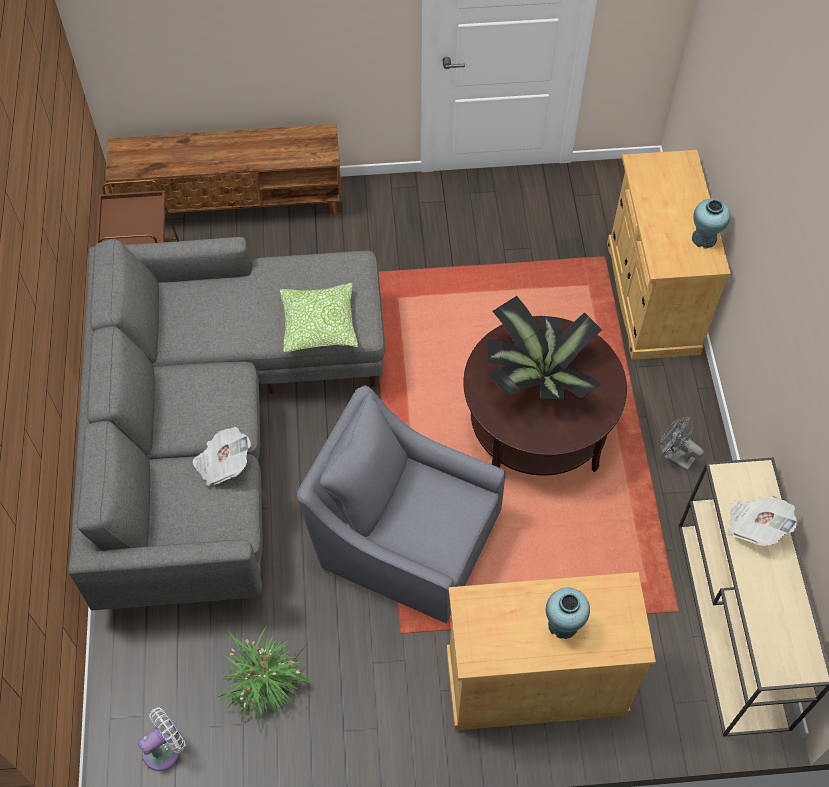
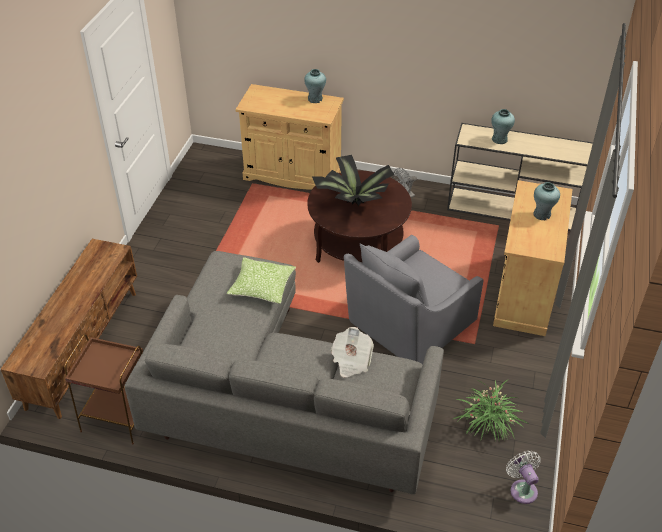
camera: 70 degrees left, 15 degrees down
(756, 525) = (499, 139): newspaper -> turquoise vase

